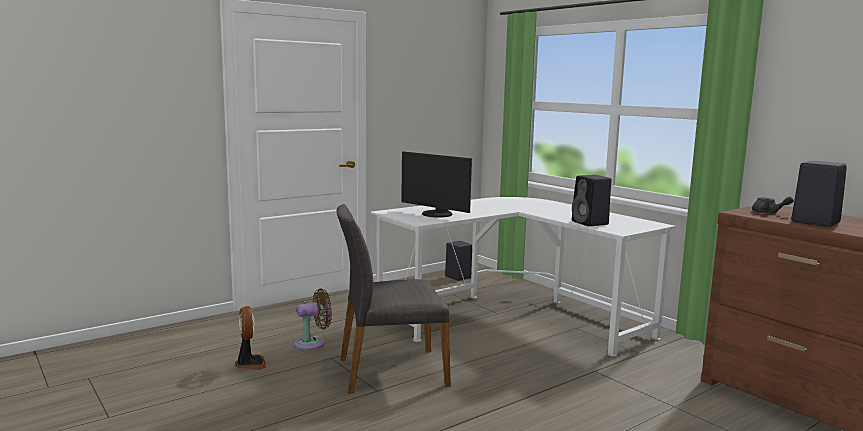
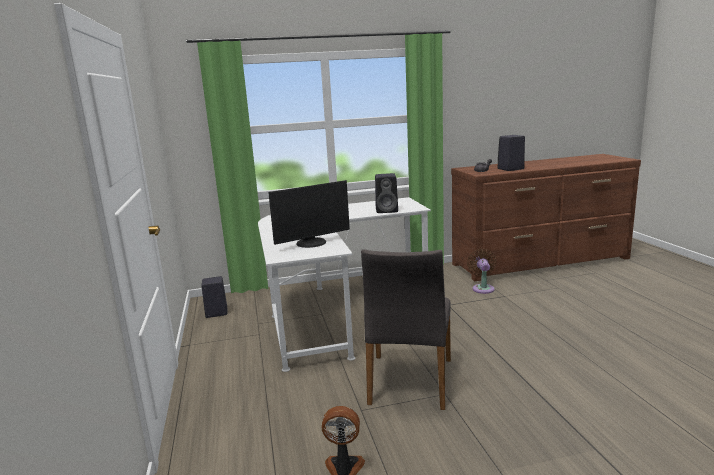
camera: 65 degrees left, 5 degrees up
(313, 343) = (317, 417): brown fan -> brown fan (482, 288)

